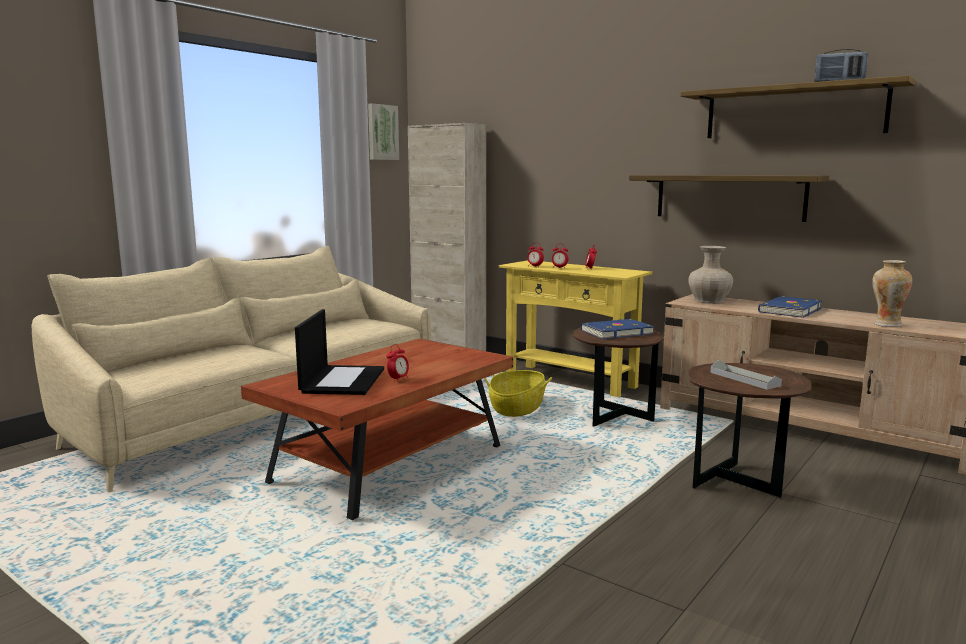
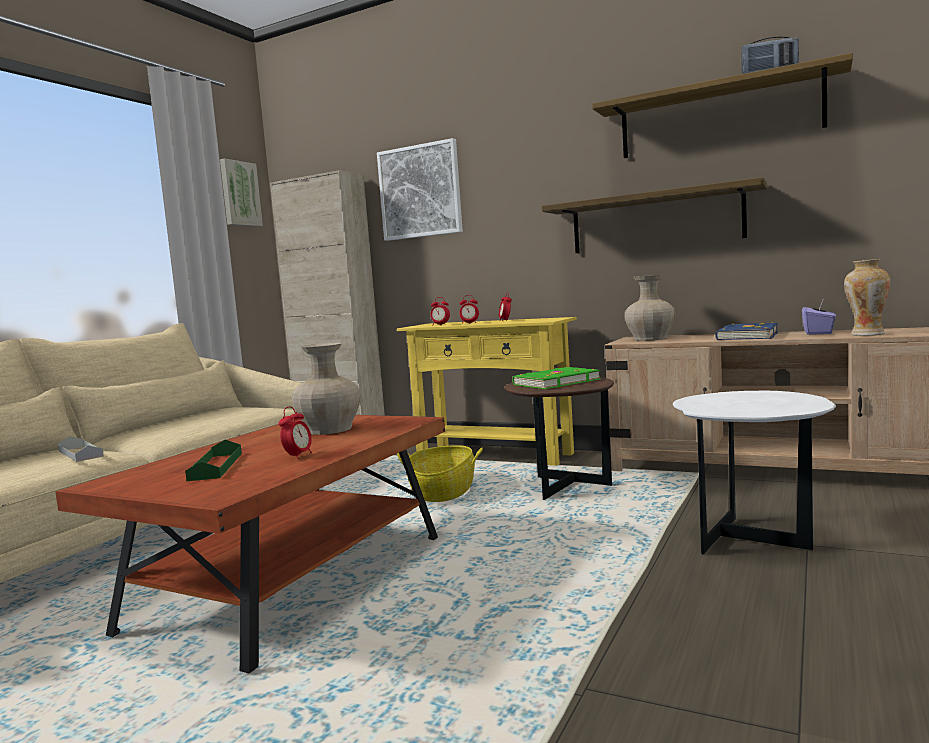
camera: 10 degrees left, 5 degrees down
(342, 380) = (216, 466): laptop -> green tray
(425, 357) = (329, 429): none -> beige vase
(532, 145) = (420, 191): none -> picture
(615, 332) = (555, 382): blue book -> green book
(740, 484) = (753, 541): brown side table -> white side table
(744, 379) = (748, 404): grey tray -> grey tray (80, 453)
(852, 315) = (818, 333): none -> purple tissue box

